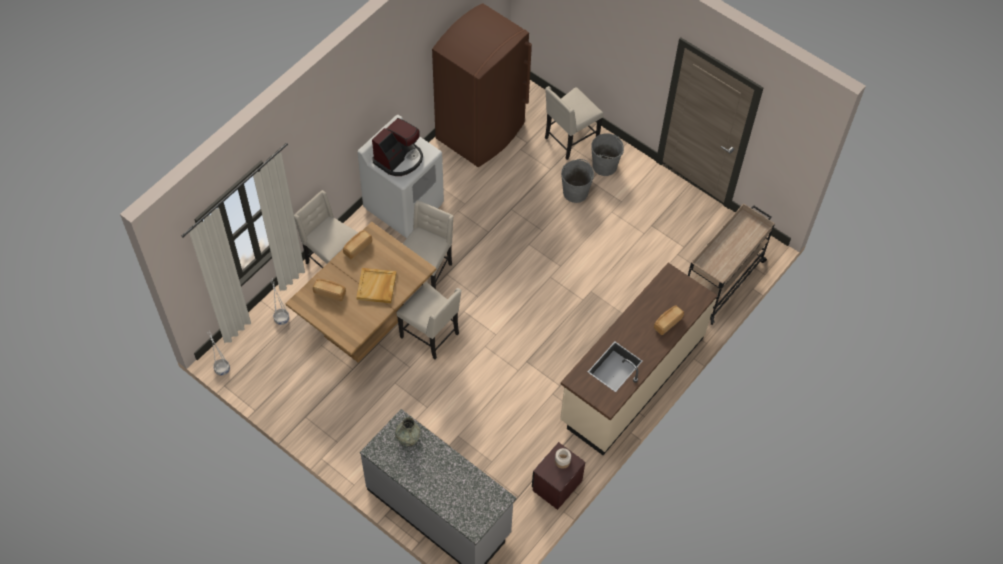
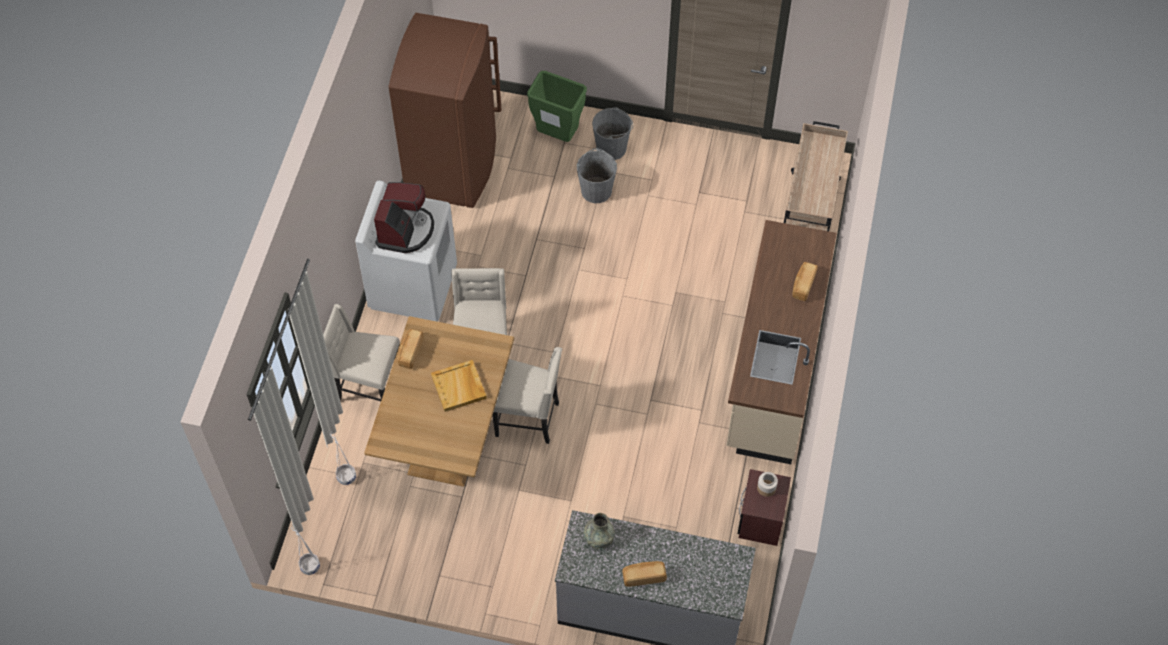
camera: 25 degrees left, 0 degrees up
(330, 292) = (409, 417): bread -> bread (644, 576)
(570, 140) = (557, 135): beige chair -> green trash can

